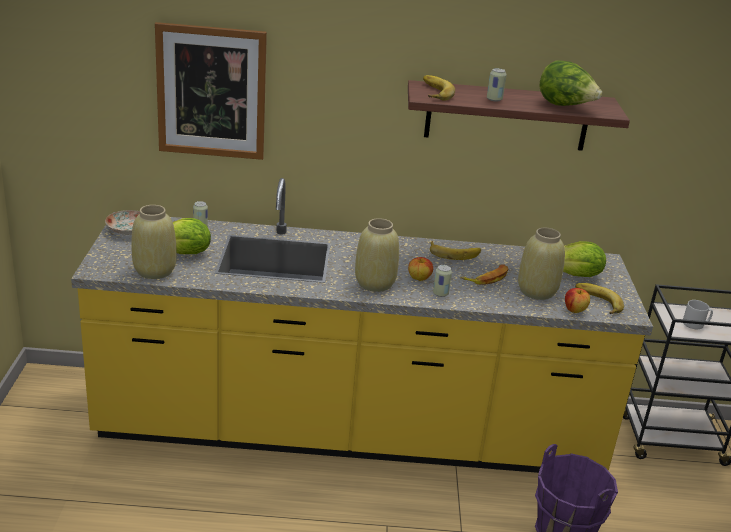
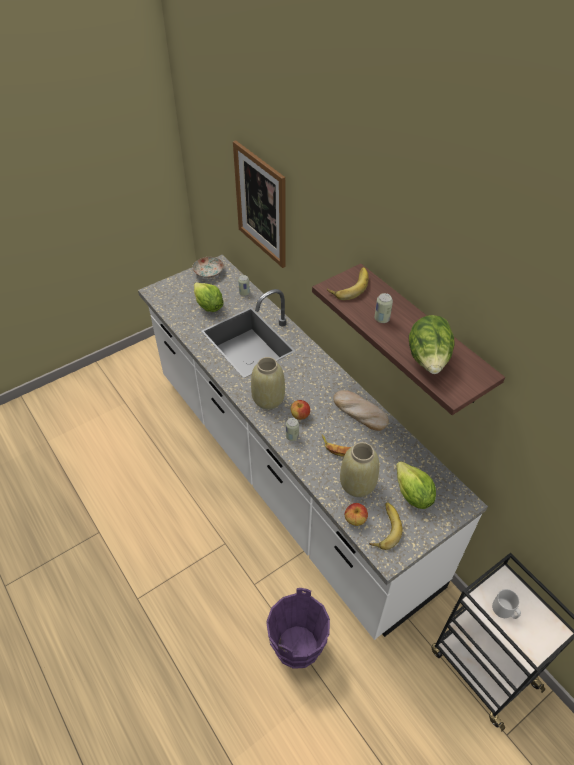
camera: 55 degrees right, 20 degrees up
(155, 271) = (177, 310): beige vase -> none
(350, 432) = (287, 474): yellow counter -> white counter
(454, 252) = (359, 412): banana -> bread

